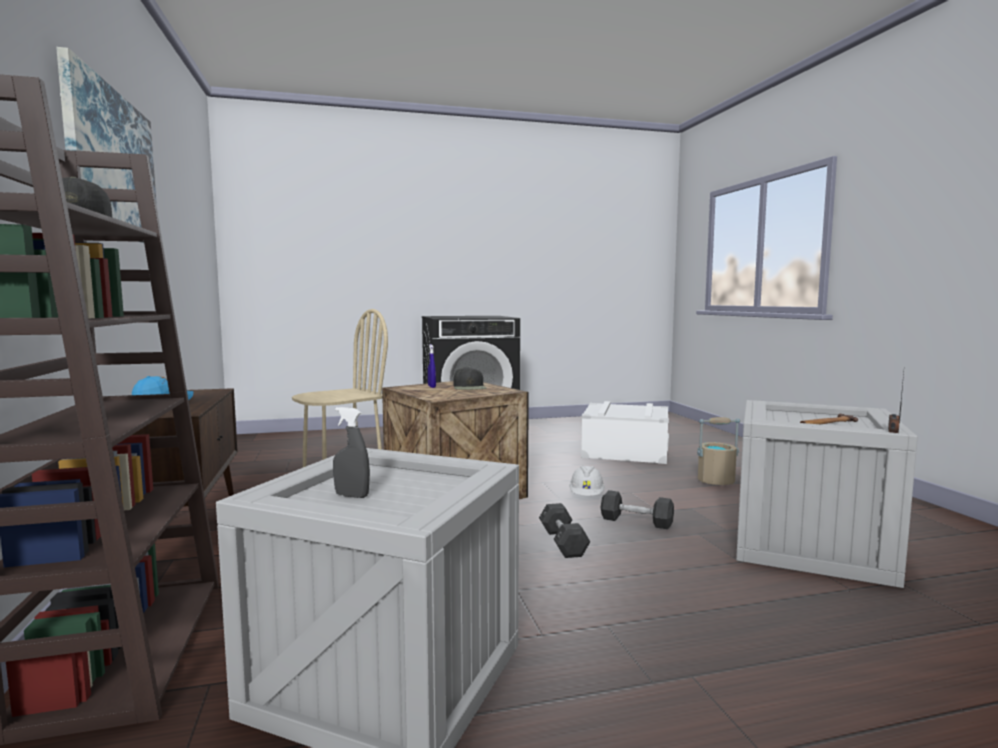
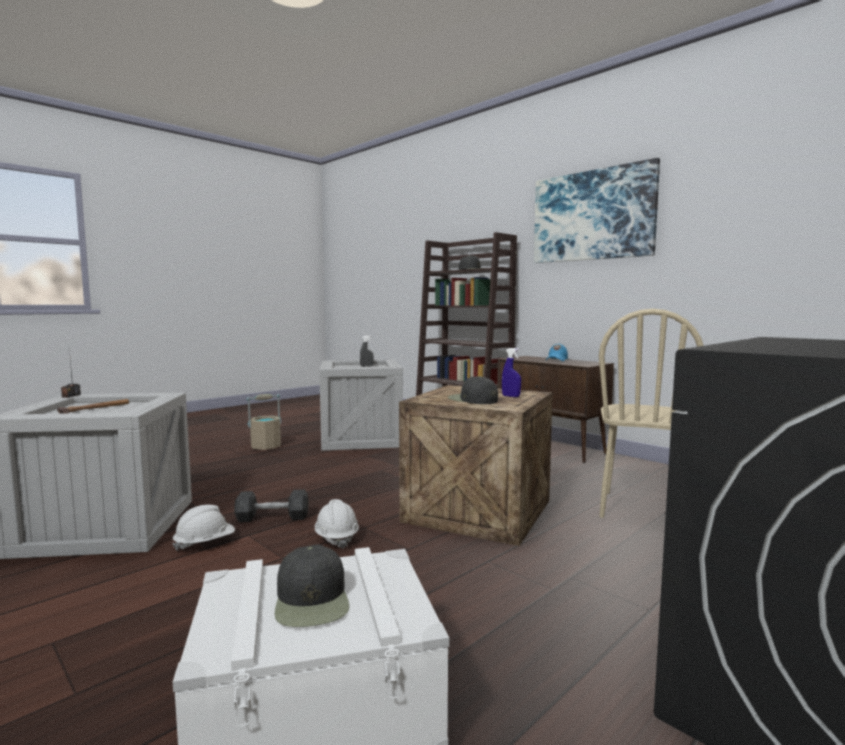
camera: 150 degrees right, 0 degrees up
(563, 542) = (330, 489): grey dumbbell -> none
(626, 410) = (312, 600): none -> black cap
(694, 511) = (205, 544): none -> white hard hat
(715, 481) = (133, 623): beige bucket -> beige bucket (266, 447)

